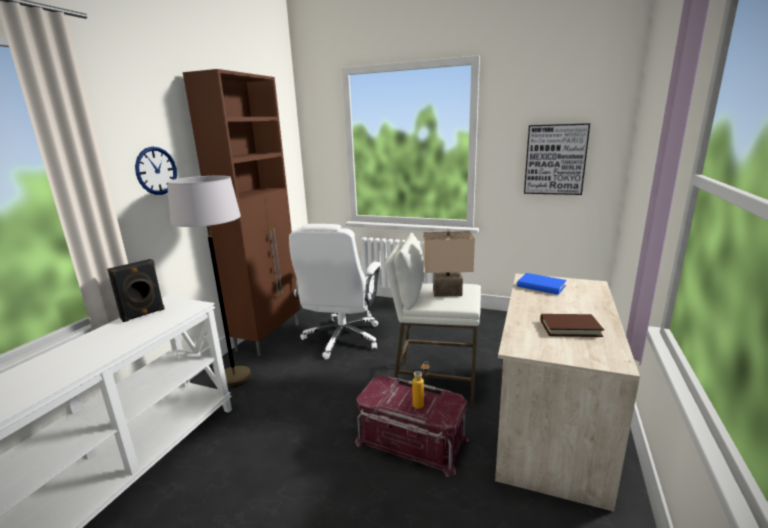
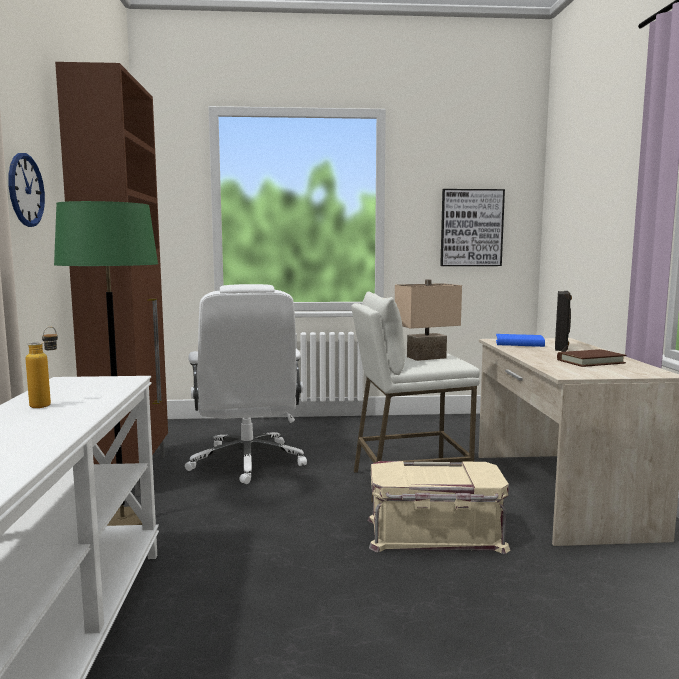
camera: 25 degrees left, 10 degrees down
(143, 314) = (54, 391): black speaker -> black speaker (561, 348)
(234, 377) = (122, 523): grey floor lamp -> green floor lamp
(410, 441) = (435, 535): red storage box -> beige storage box
(421, 403) = (451, 476): bottle -> bottle (47, 404)

